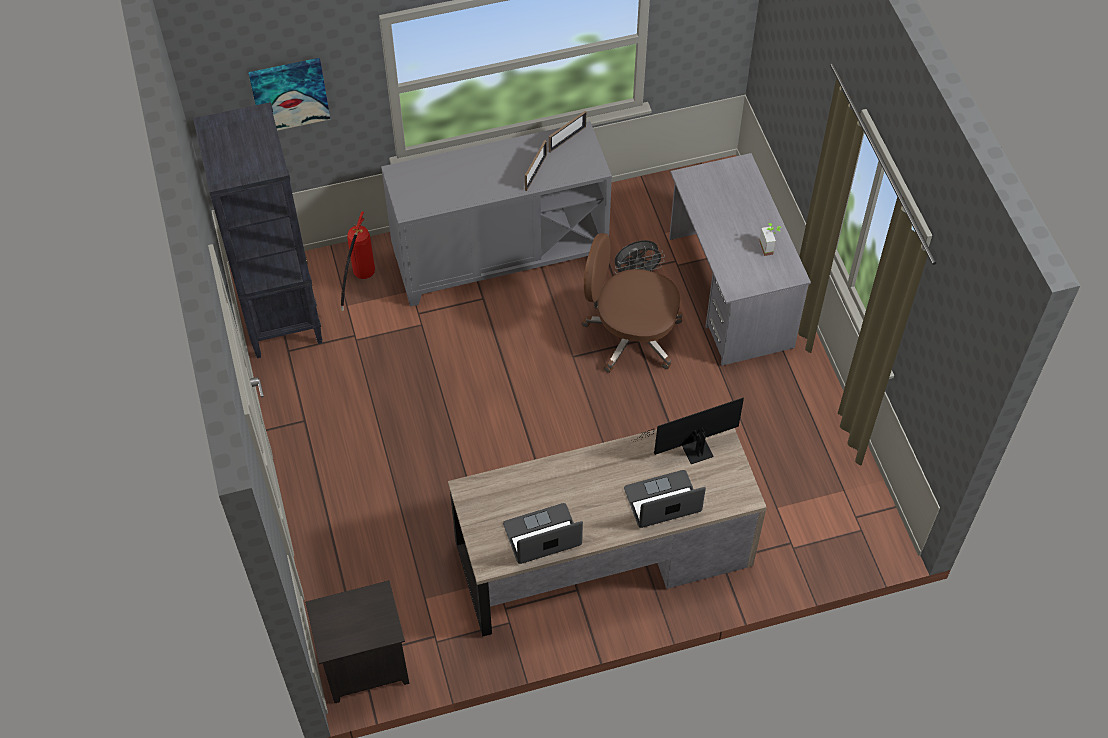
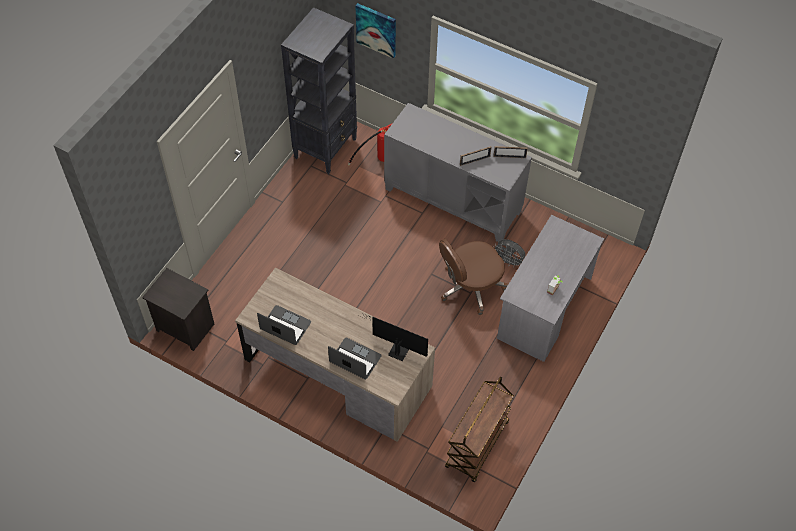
camera: 45 degrees right, 0 degrees up
(630, 335) = (470, 287): brown office chair -> brown office chair turned 90 degrees counterclockwise
(833, 493) = (477, 445): none -> brown cart

